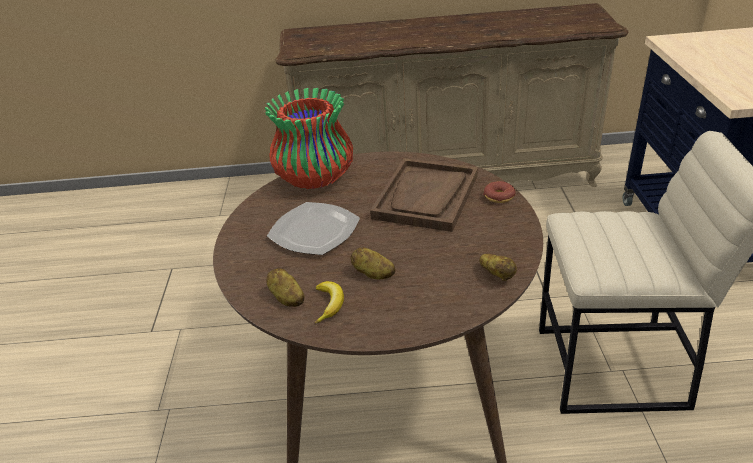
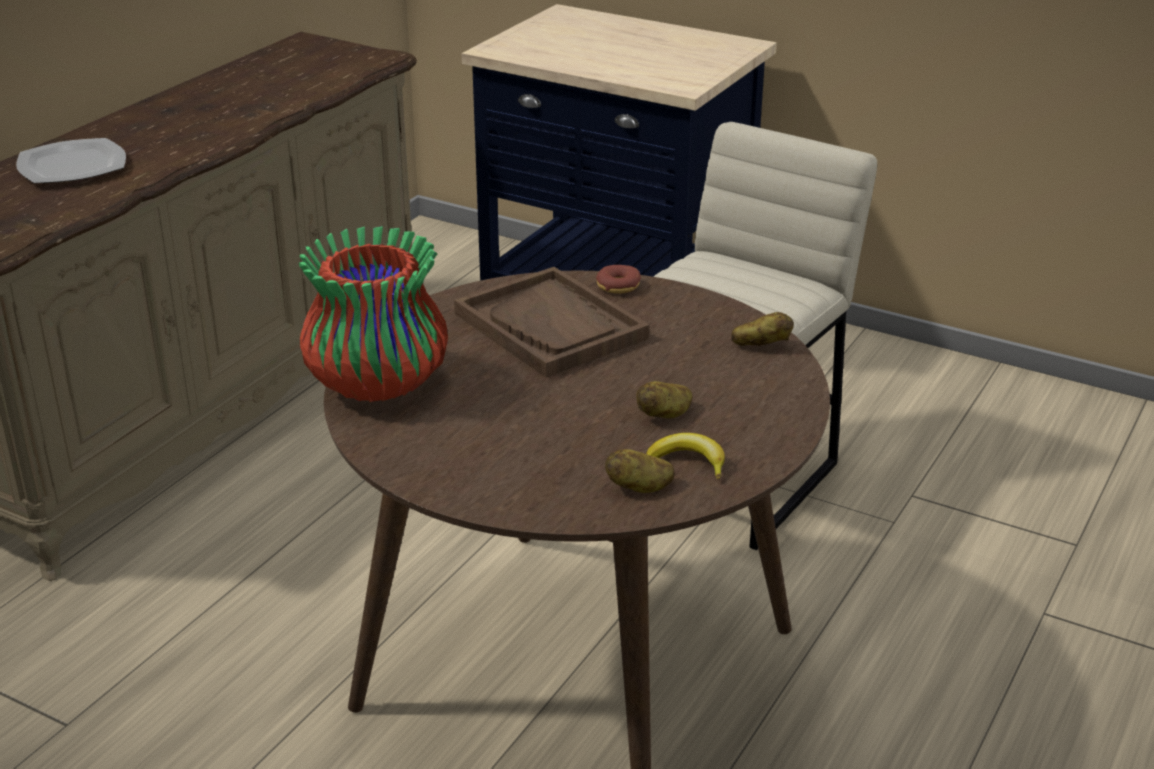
camera: 60 degrees left, 5 degrees down
(315, 231) = (516, 423): plate -> plate (73, 165)

